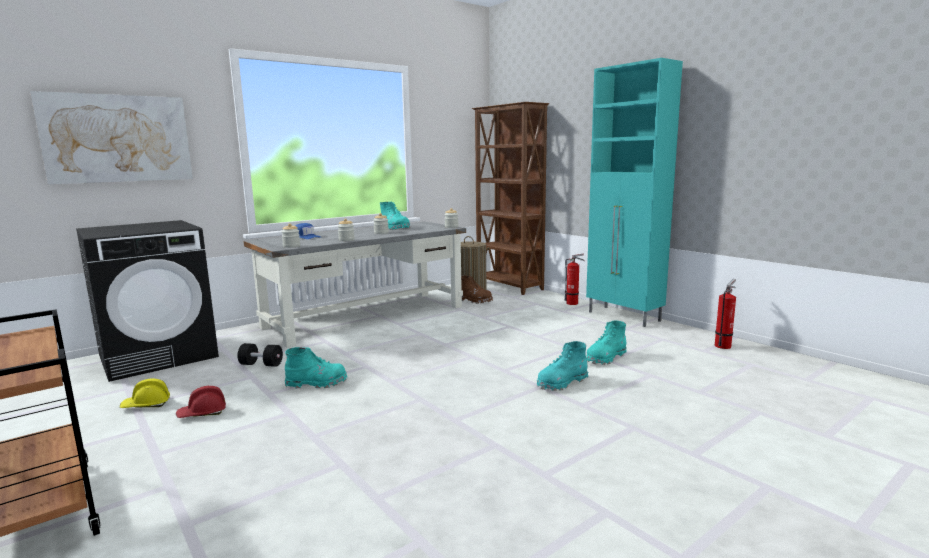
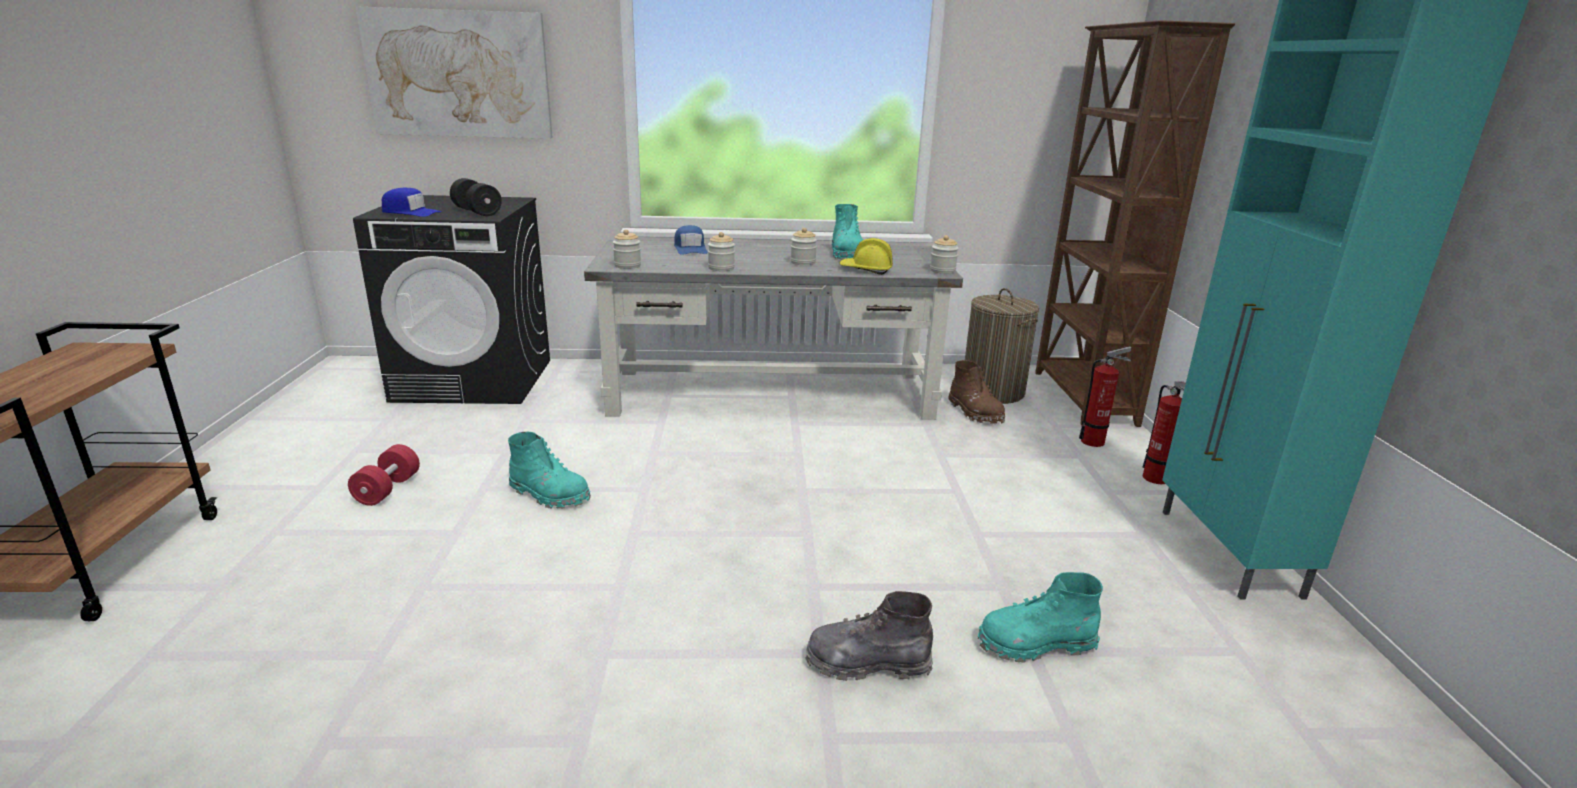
camera: 35 degrees right, 10 degrees up
(120, 232) = (411, 212): none -> blue cap
(146, 405) = (366, 452): yellow hard hat -> yellow hard hat (866, 270)
(202, 413) = (387, 489): red hard hat -> red dumbbell
(261, 364) = (541, 435): black dumbbell -> black dumbbell (477, 212)
(561, 383) = (867, 663): turquoise boot -> grey boot
(723, 345) = (1387, 743): fire extinguisher -> fire extinguisher (1095, 441)

